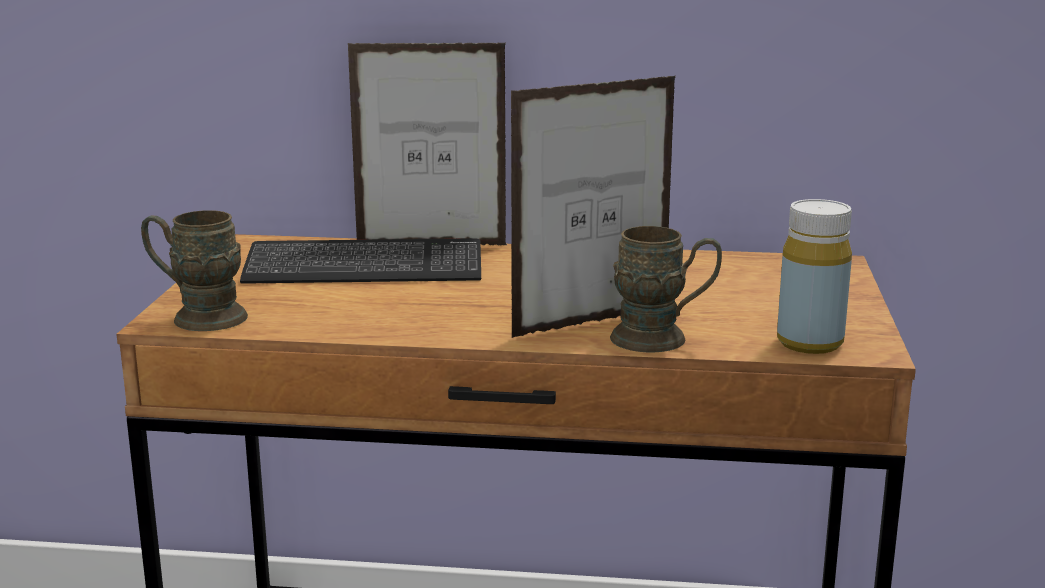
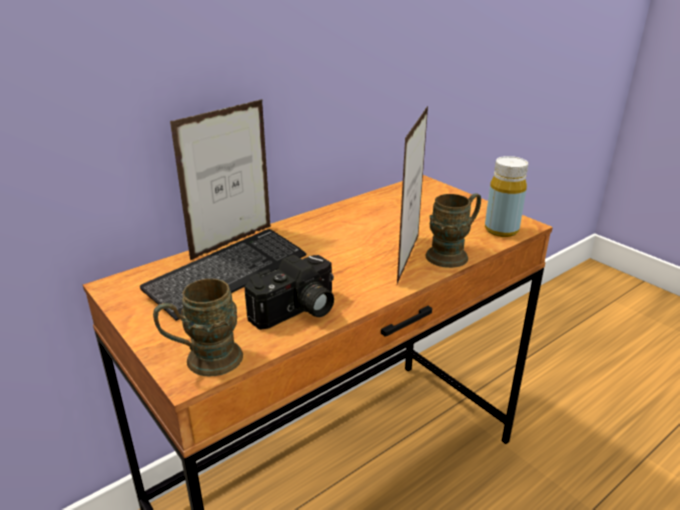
camera: 45 degrees left, 10 degrees up
(354, 317) = (297, 312): none -> camera

